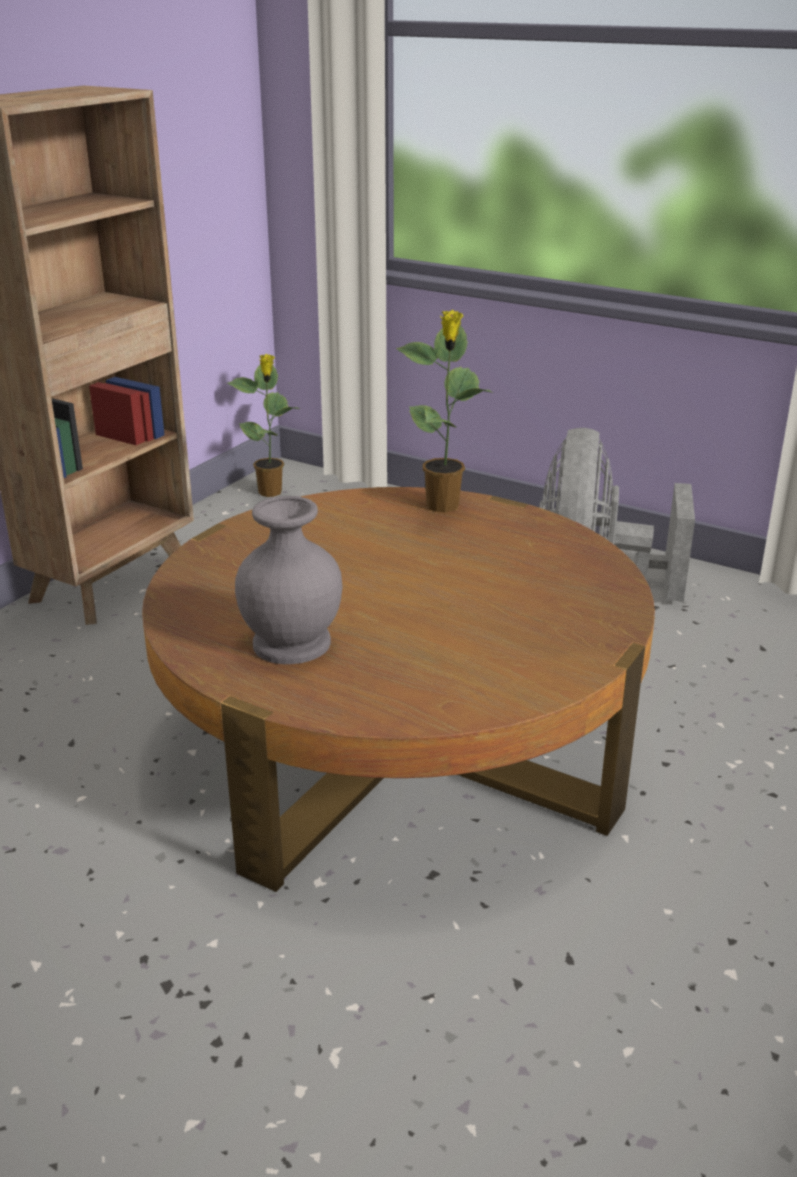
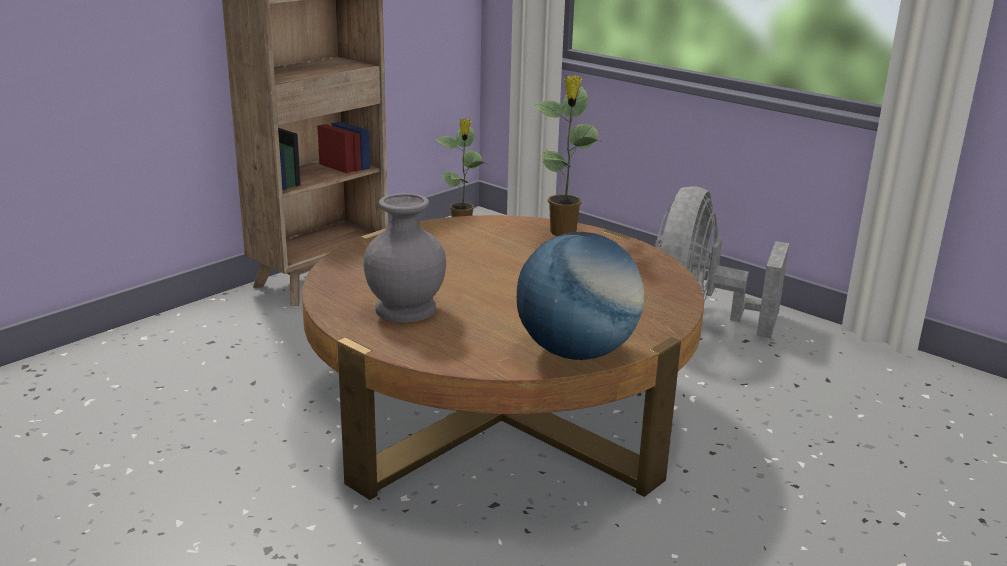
camera: 10 degrees right, 5 degrees down
(529, 681) = (576, 352): none -> globe

